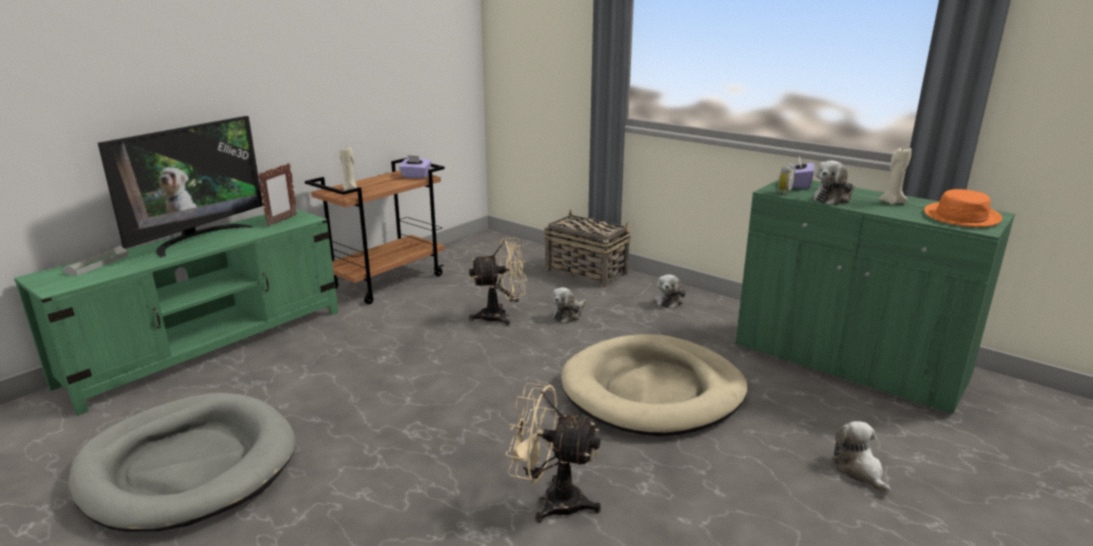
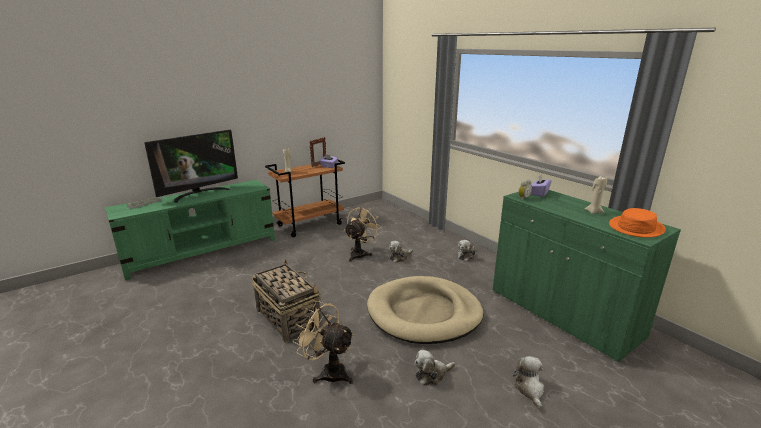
camera: 15 degrees right, 0 degrees up
(188, 466) = (159, 316): grey dog bed -> none
(282, 221) = (246, 187): picture frame -> picture frame (318, 165)
(501, 316) = (360, 253): beige fan -> beige fan turned 60 degrees counterclockwise
(585, 272) = (424, 231): basket -> basket (287, 317)
(833, 199) = (554, 205): plush toy -> plush toy (432, 374)

